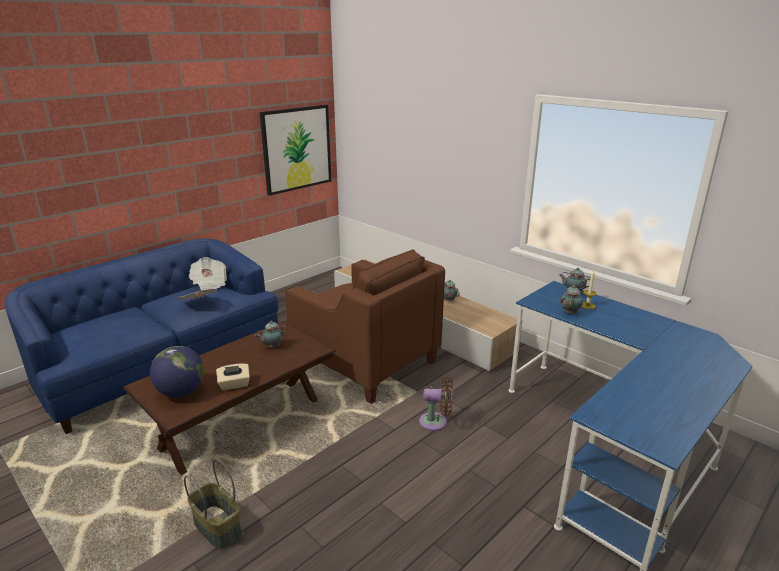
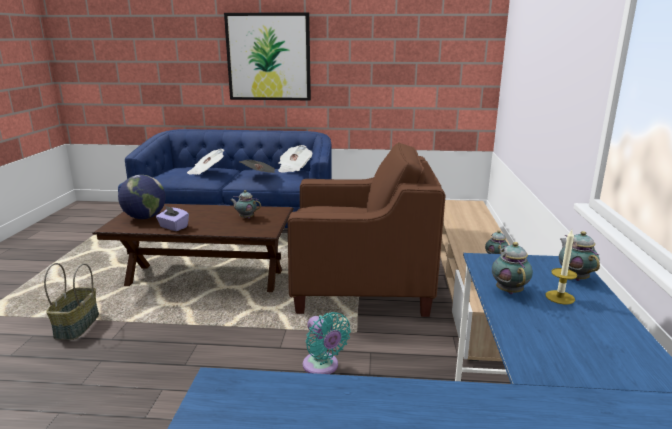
camera: 50 degrees right, 5 degrees down
(128, 321) = (206, 172): none -> newspaper
(234, 385) = (173, 227): beige tissue box -> purple tissue box
(296, 148) = (445, 65): picture -> picture (268, 57)
(365, 362) = (361, 287): brown armchair -> brown armchair turned 90 degrees counterclockwise
(436, 422) = (322, 367): brown fan -> turquoise fan
(570, 312) = (508, 290): teapot -> teapot turned 75 degrees counterclockwise

